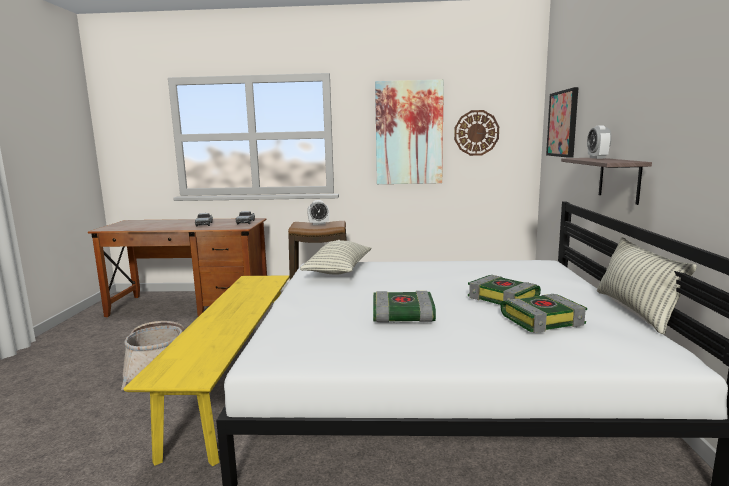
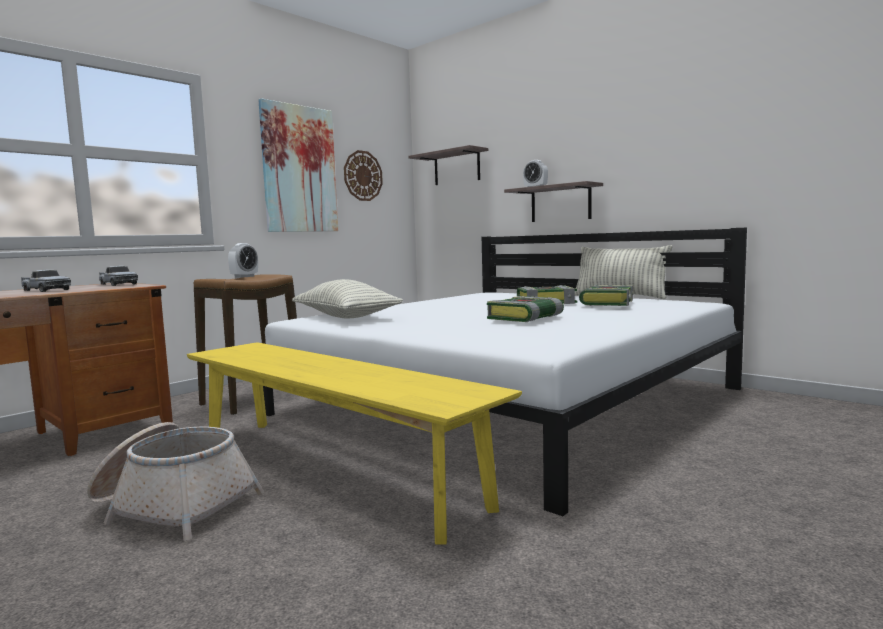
camera: 50 degrees left, 5 degrees down
(563, 124) = (457, 168): picture -> shelf

